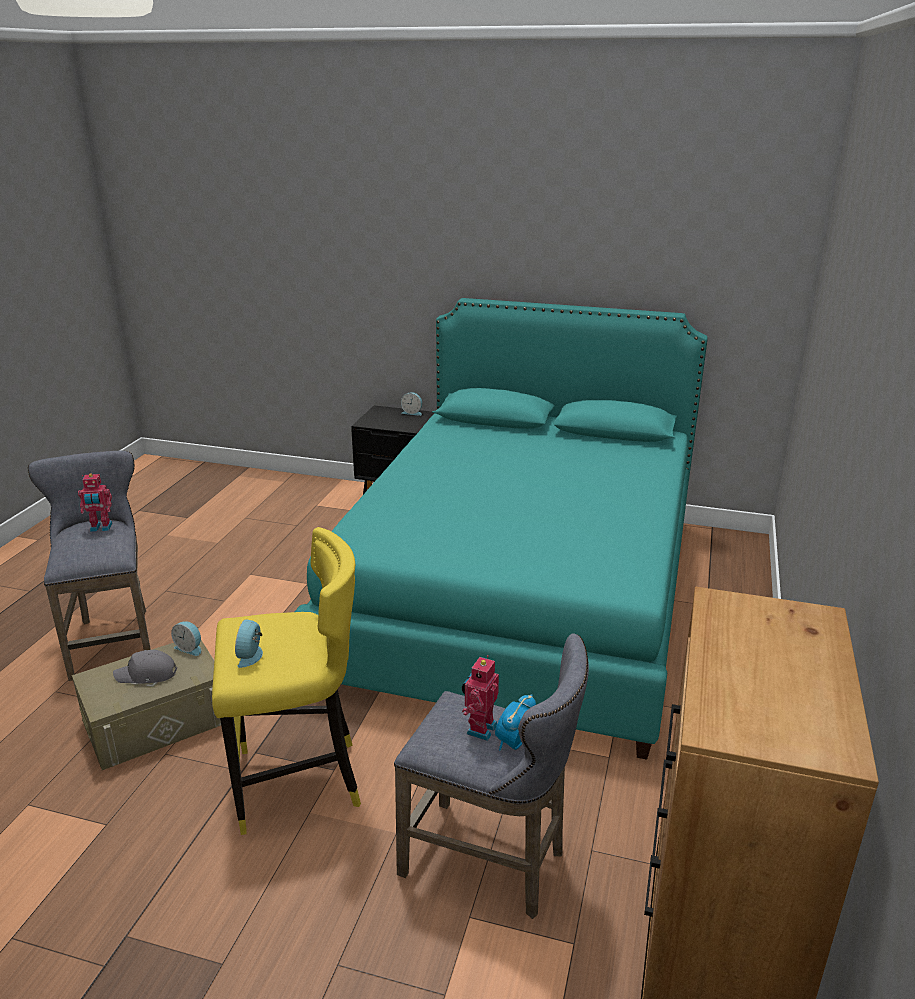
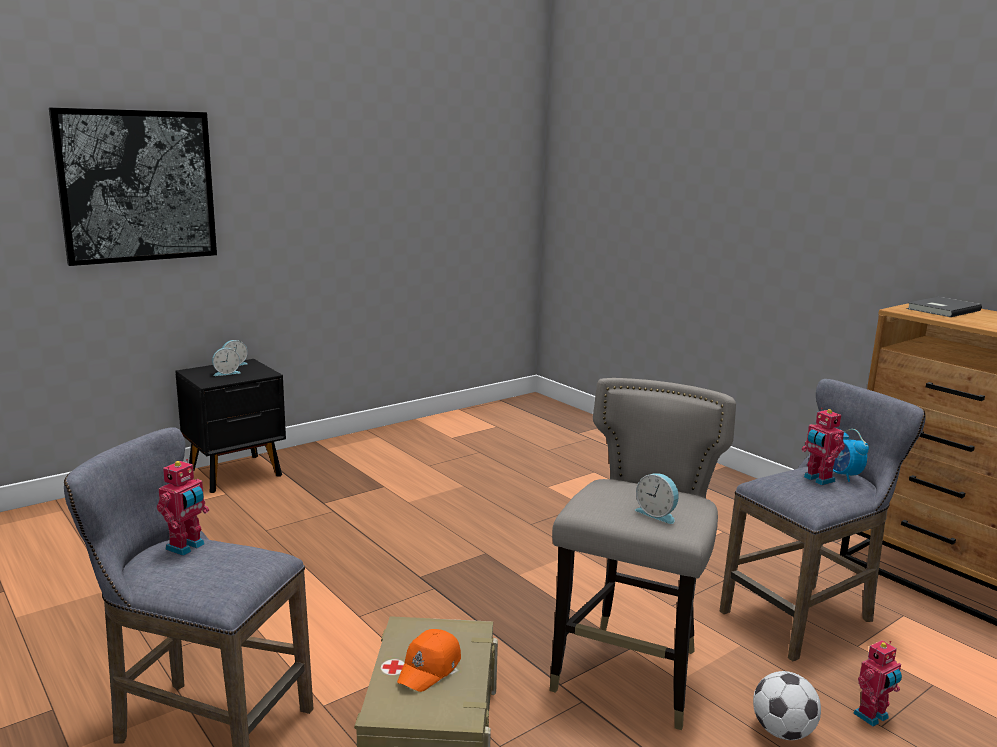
camera: 55 degrees left, 10 degrees down
(147, 675) = (430, 668): grey cap -> orange cap
(190, 648) = (412, 627): alarm clock -> alarm clock (226, 373)
(280, 896) = (782, 732): none -> football
(299, 782) = (631, 672): yellow stool -> grey stool
(348, 955) = (873, 717): none -> toy robot
(353, 256) = (137, 186): none -> picture
(521, 596) = (485, 485): turquoise bed -> none
(776, 625) = (941, 309): none -> grey book

